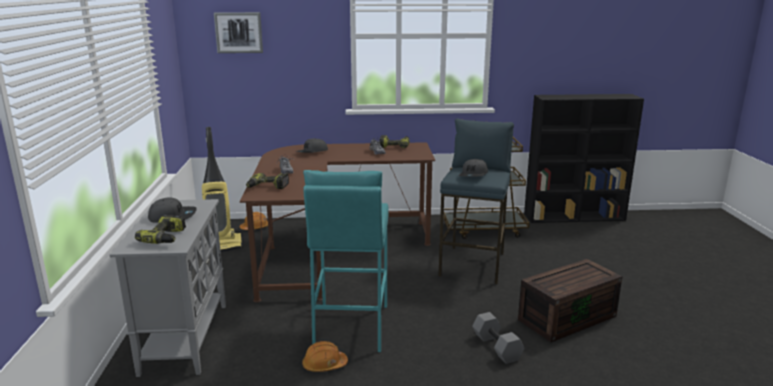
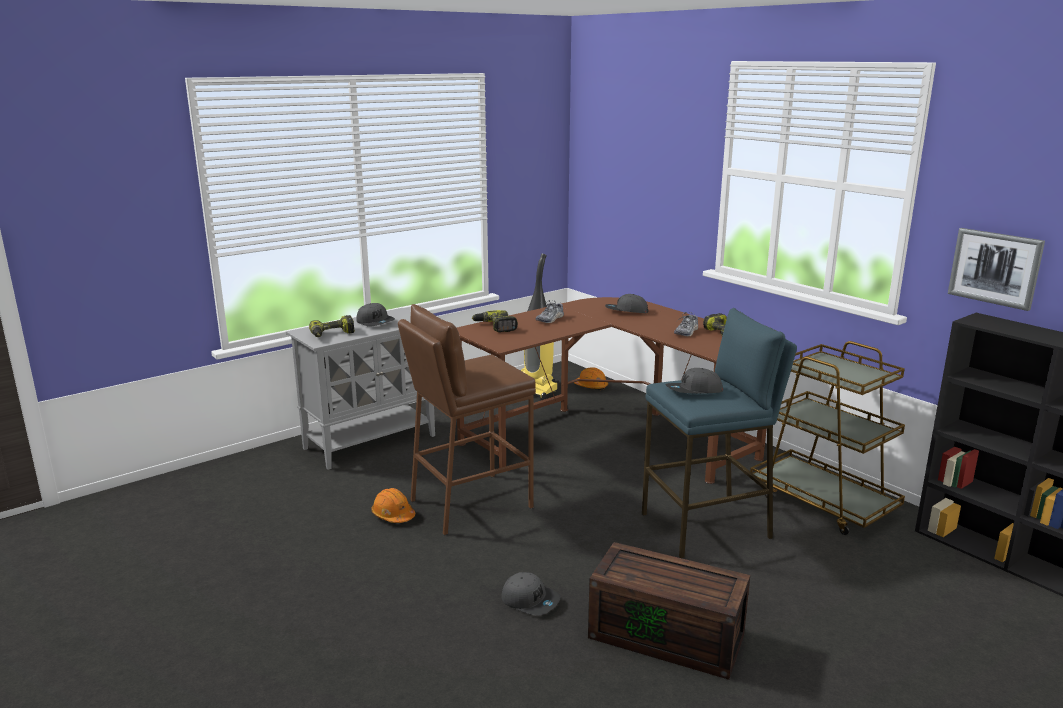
camera: 55 degrees right, 0 degrees up
(239, 32) = (617, 151): picture -> picture (995, 268)
(350, 327) = (470, 503): turquoise stool -> brown stool
(495, 347) = (530, 600): grey dumbbell -> grey cap

